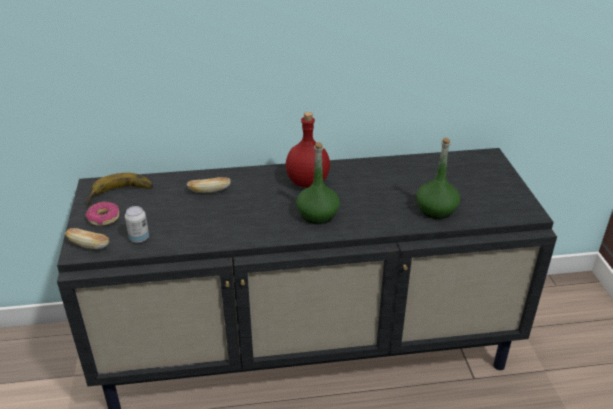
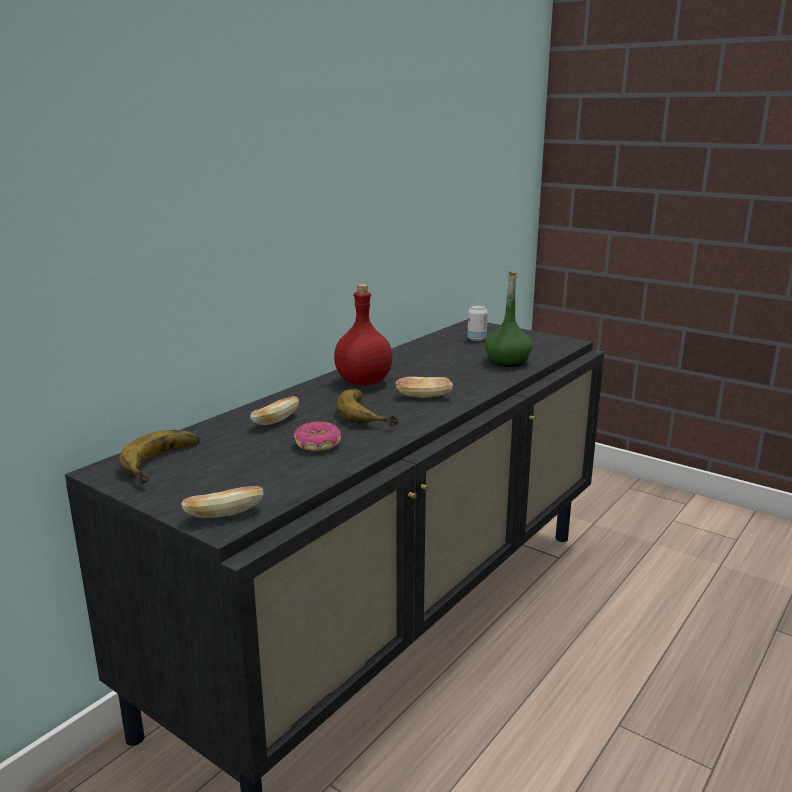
camera: 45 degrees left, 15 degrees down
(103, 218) = (190, 487): donut -> donut (317, 444)
(139, 238) = (278, 482): can -> can (476, 339)
(265, 212) = (370, 413): none -> banana
(318, 215) = (424, 397): green bottle -> bread

